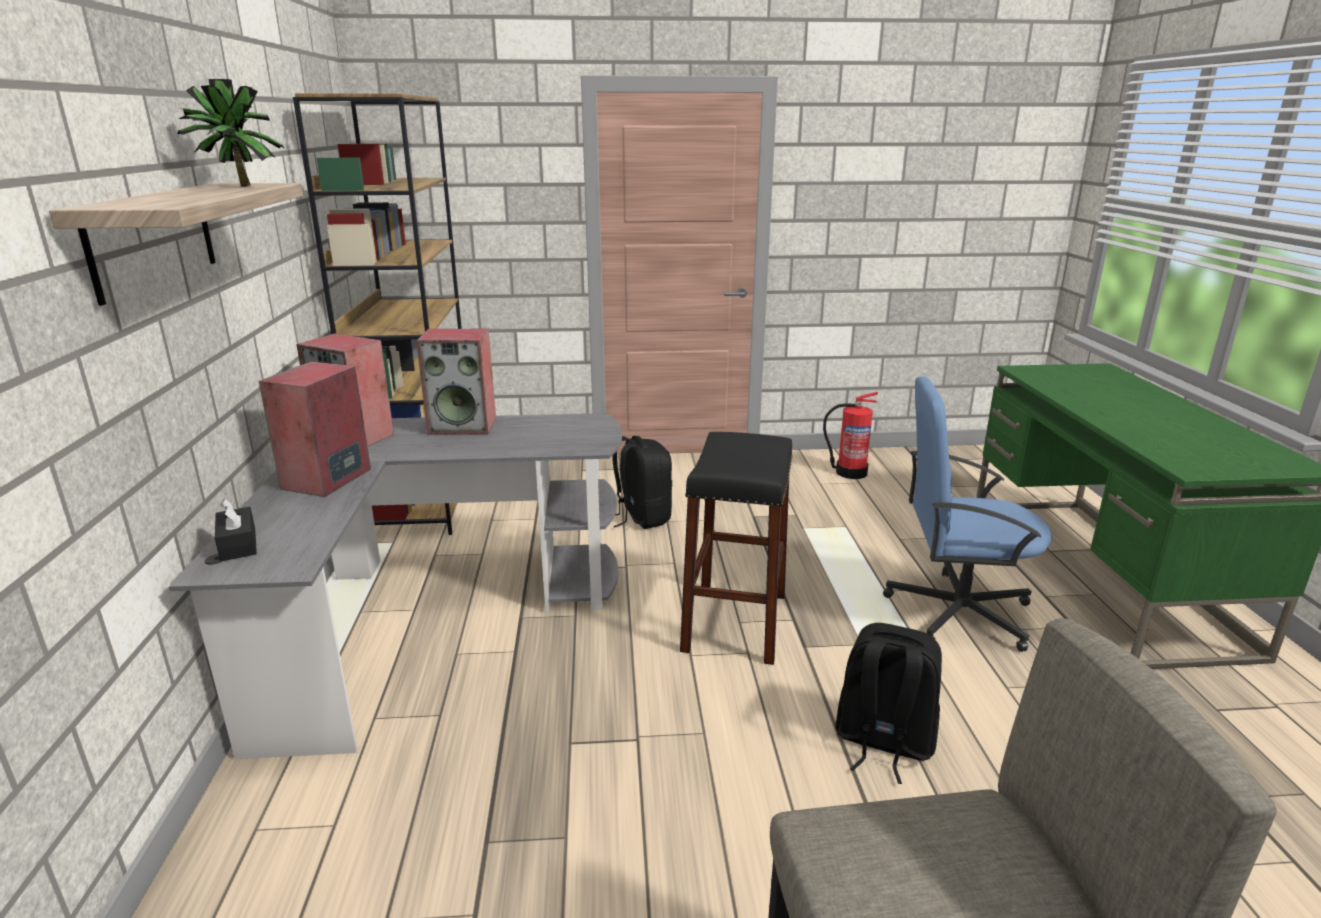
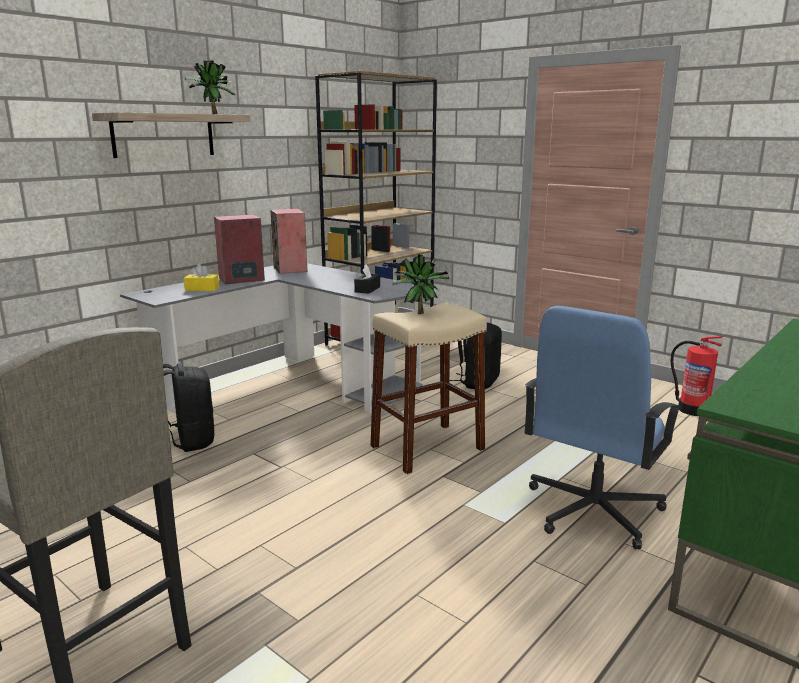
camera: 45 degrees right, 5 degrees down
(238, 544) = (163, 289): black tissue box -> black tissue box (367, 289)
(309, 519) = (202, 289): none -> yellow tissue box
(463, 426) = (343, 275): speaker -> none
(725, 456) = (418, 312): none -> potted plant
(735, 622) = (427, 448): black stool -> beige stool
(882, 743) = (390, 535): black backpack -> black backpack (189, 441)
(956, 612) = (592, 510): blue office chair -> blue office chair turned 105 degrees counterclockwise

